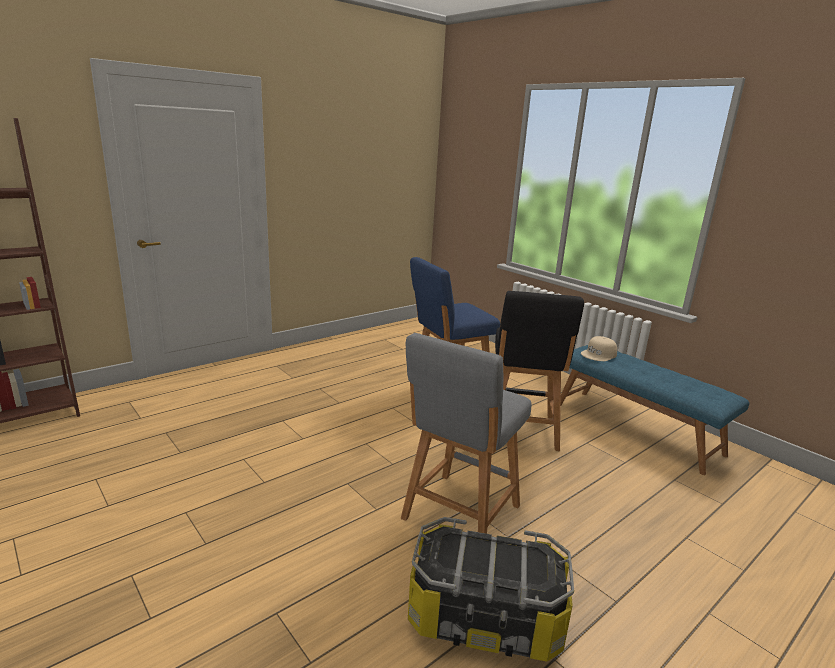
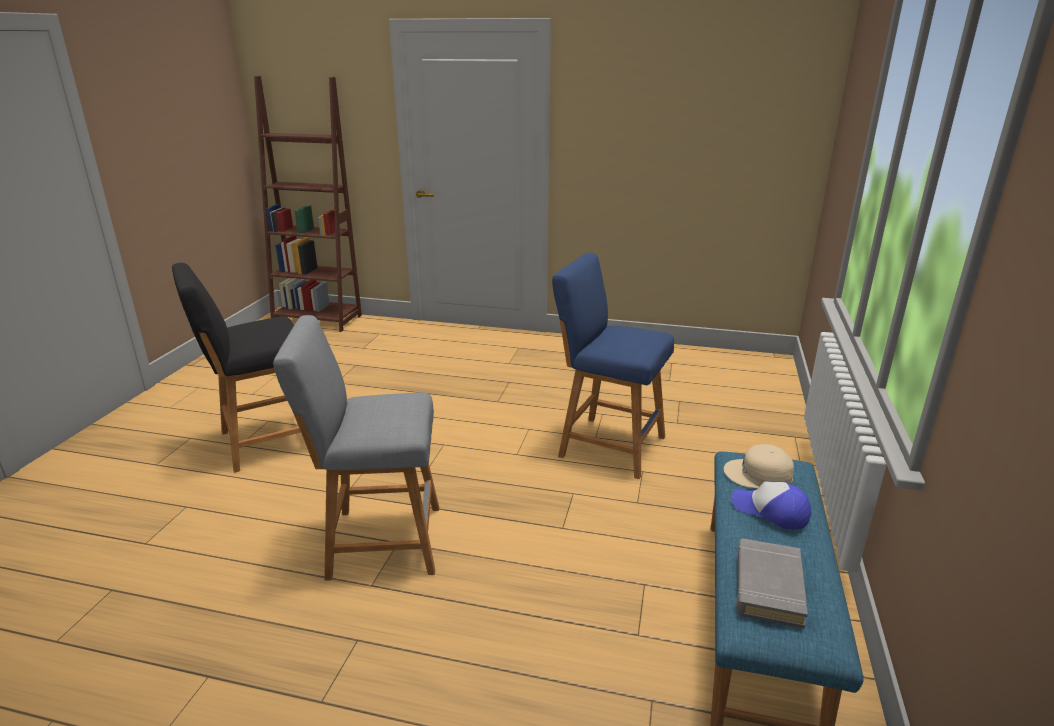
camera: 55 degrees right, 5 degrees up
(484, 617) = (239, 612): storage box -> none
(520, 431) = (596, 523): black stool -> black stool (264, 442)
(631, 365) = (771, 511): none -> cap
(690, 389) = (768, 587): none -> grey book

